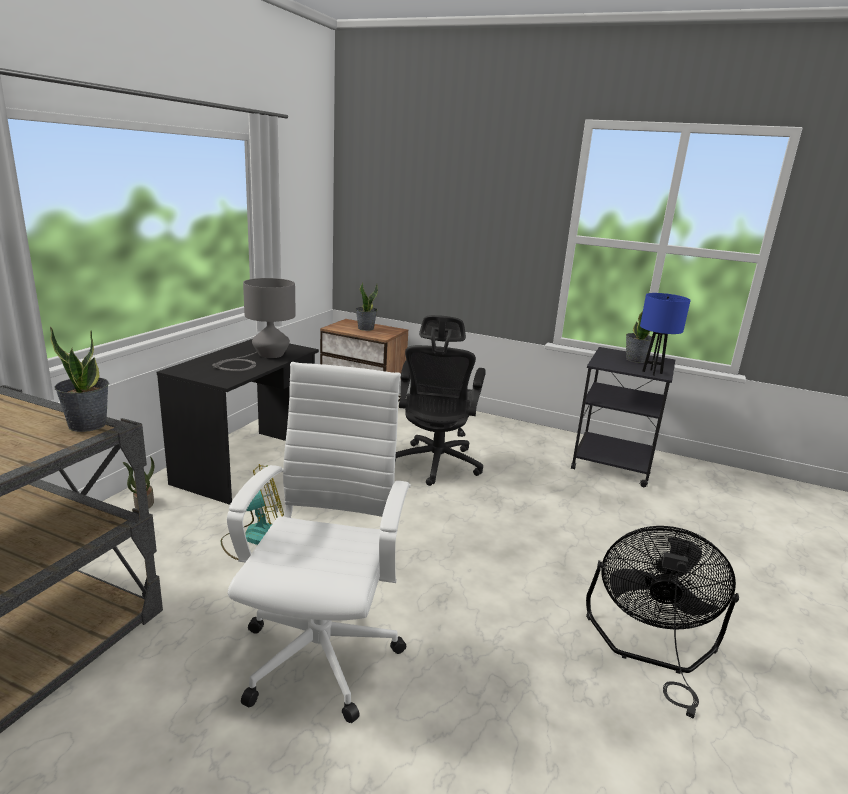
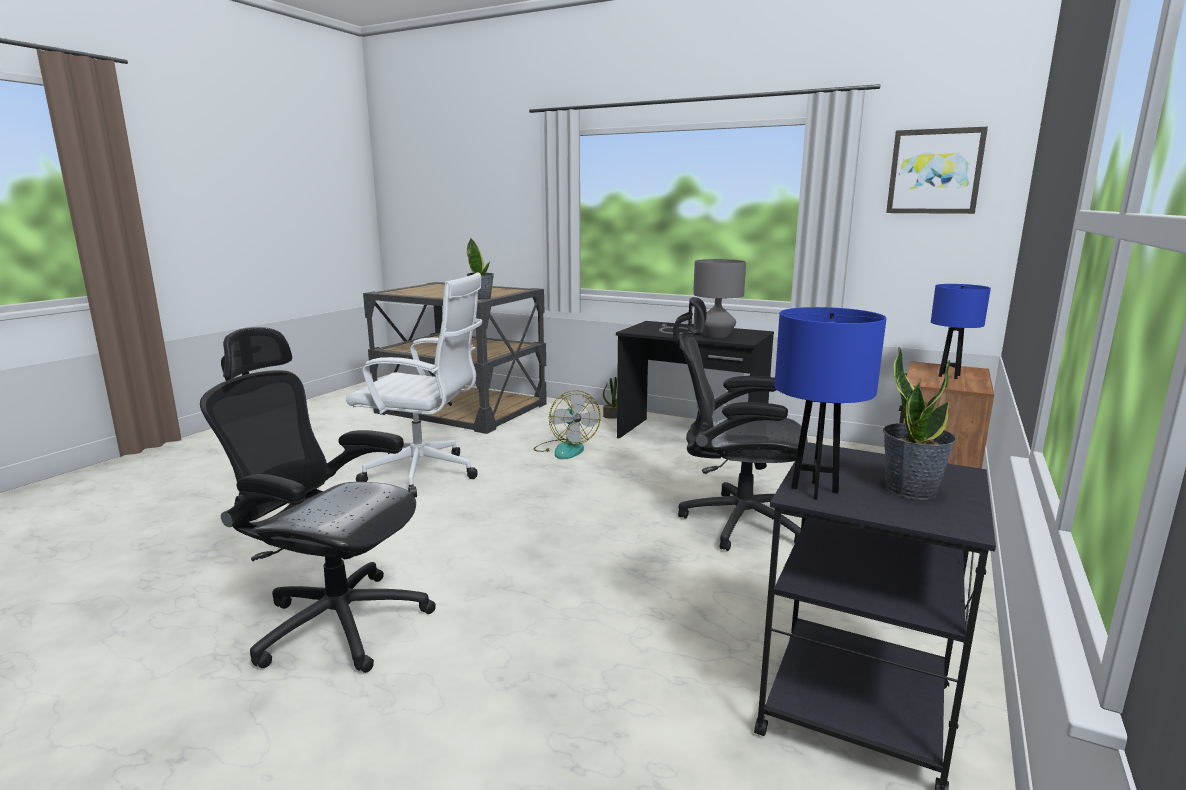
camera: 95 degrees right, 5 degrees down
(302, 186) = (935, 171): none -> picture
(365, 328) = (949, 376): potted plant -> blue table lamp
(655, 652) = (335, 621): black fan -> office chair

